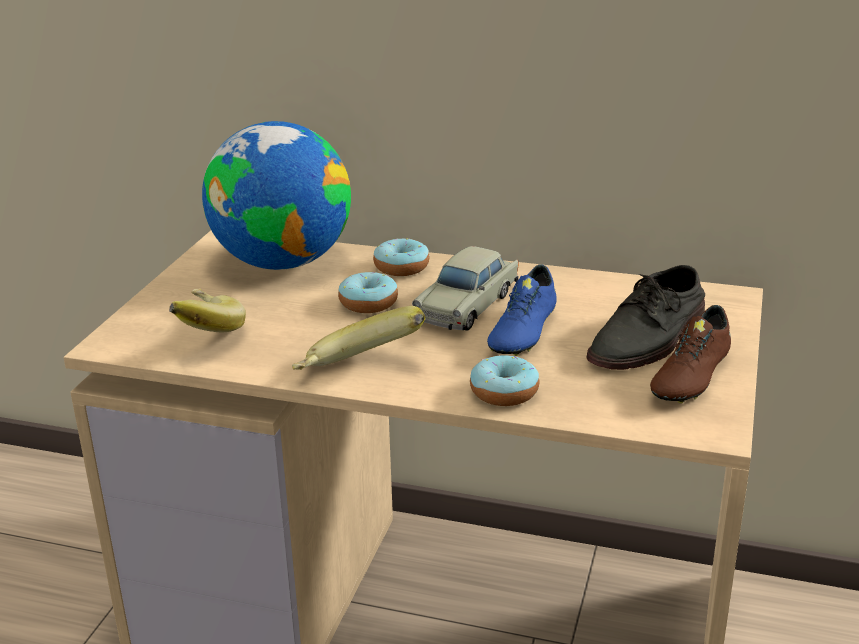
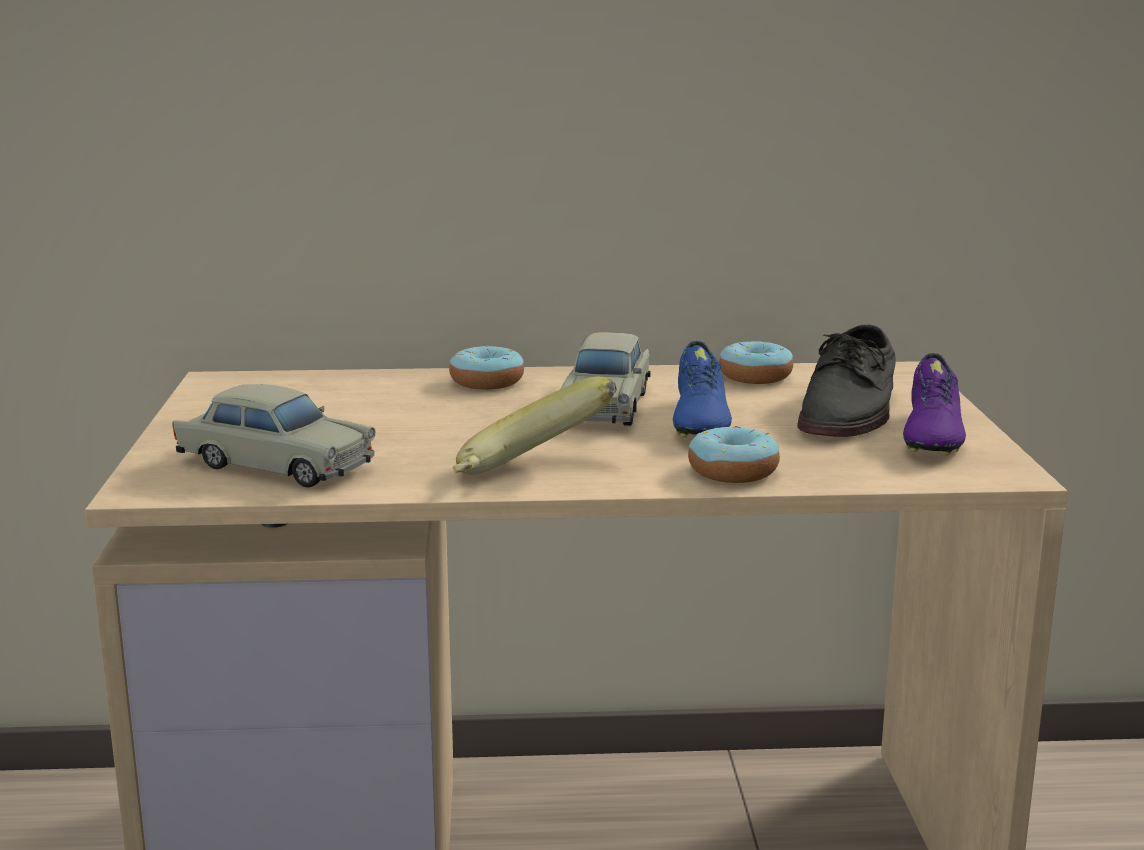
camera: 20 degrees left, 10 degrees down
(202, 333) = (275, 465): banana -> beige toy car
(282, 262) = (321, 392): globe -> none
(368, 303) = (477, 416): donut -> donut (755, 376)
(690, 377) = (930, 436): brown shoe -> purple shoe

